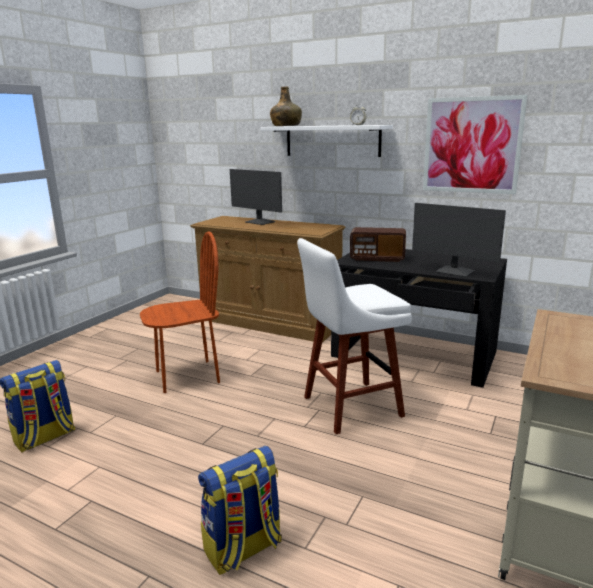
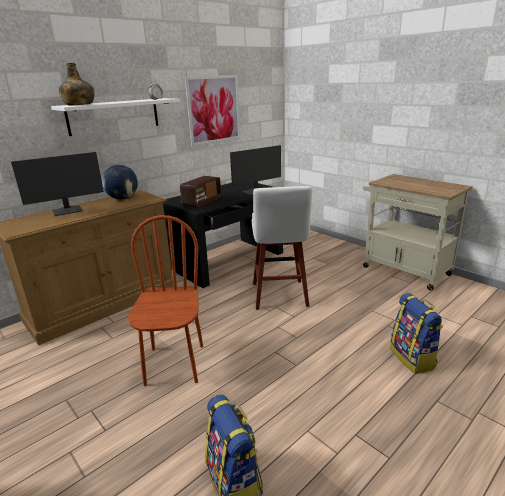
camera: 70 degrees left, 5 degrees up
(307, 226) = (122, 198): none -> globe

